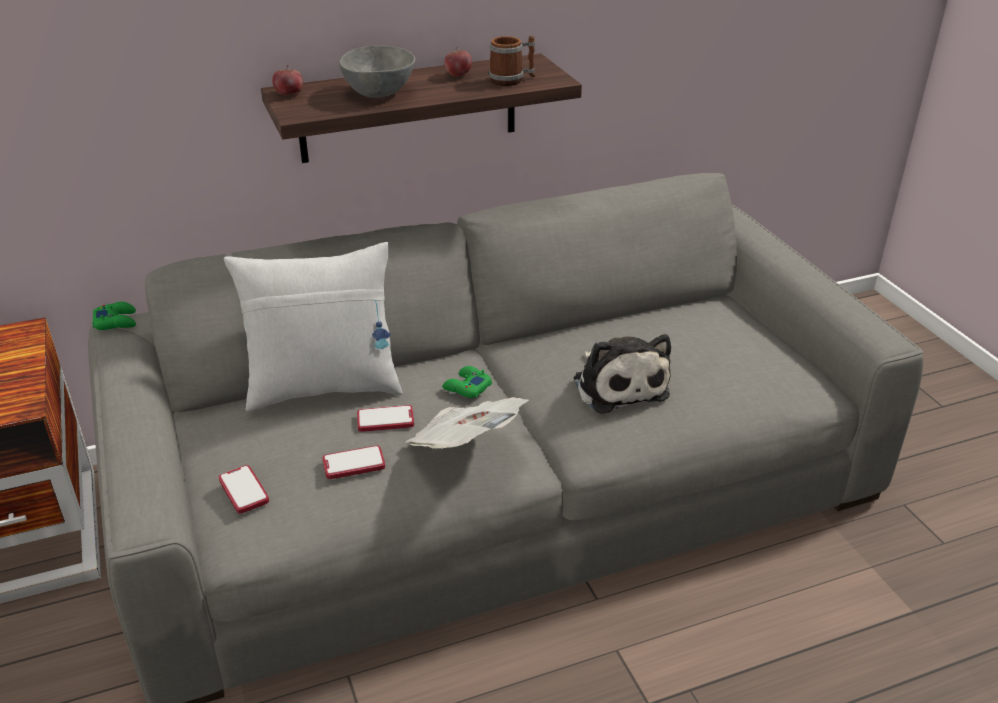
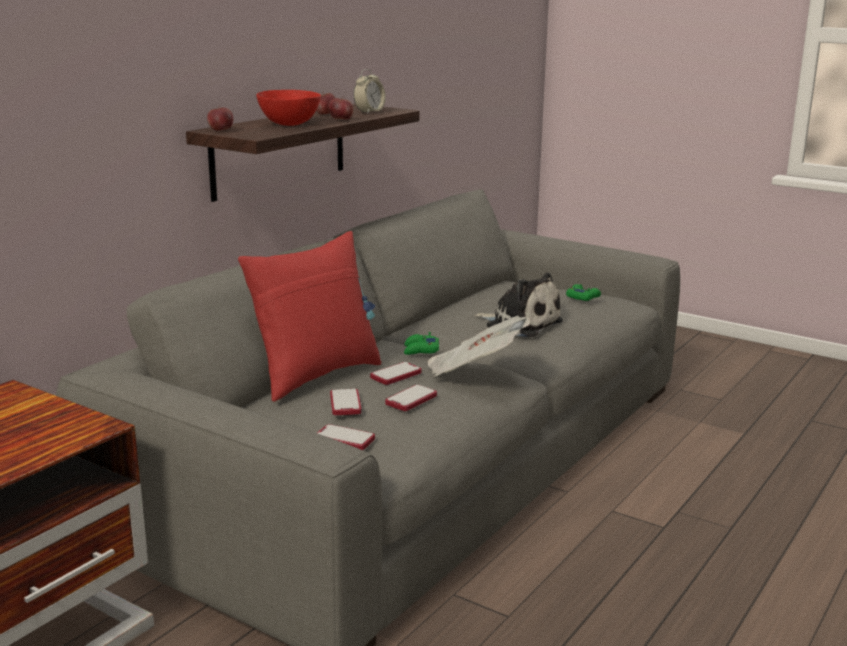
camera: 35 degrees left, 15 degrees down
(116, 321) = (94, 366): green game controller -> green game controller (582, 297)
(292, 443) = (345, 404): none -> phone
(324, 390) = (316, 377): grey pillow -> red pillow
(380, 92) = (289, 124): grey bowl -> red bowl
(449, 92) = (341, 119): none -> apple
(512, 80) = (369, 112): mug -> alarm clock

